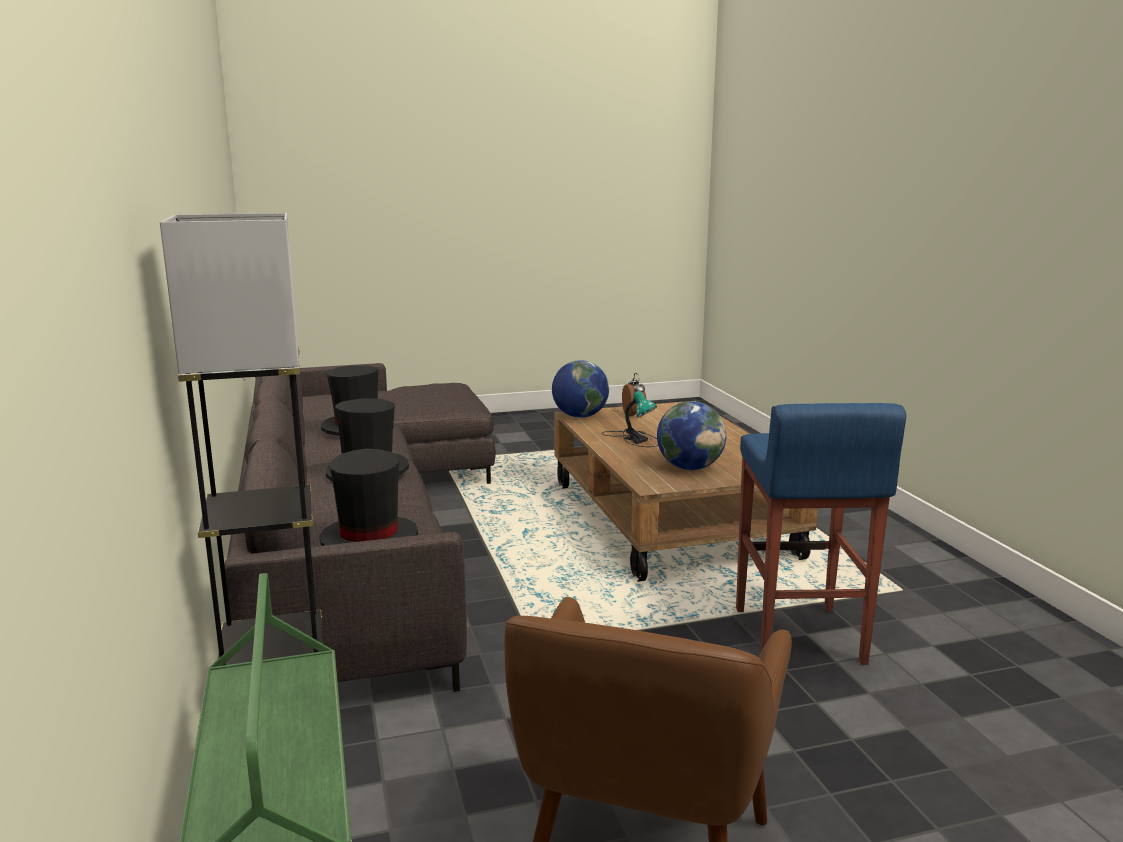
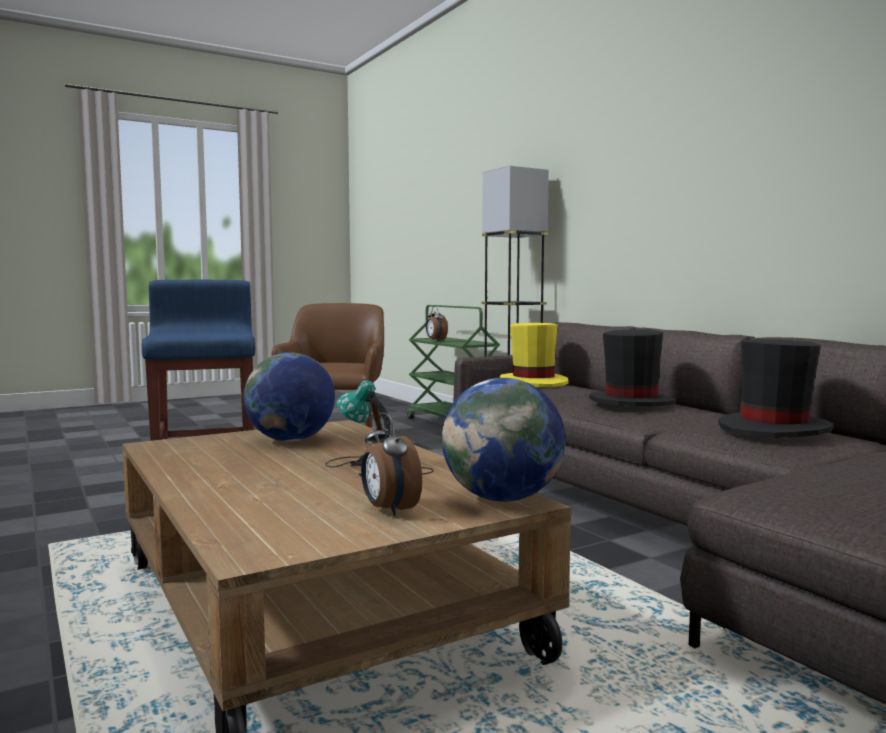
camera: 165 degrees right, 10 degrees down
(315, 750) = (435, 340): none -> alarm clock
(369, 539) = (533, 382): black hat -> yellow hat

